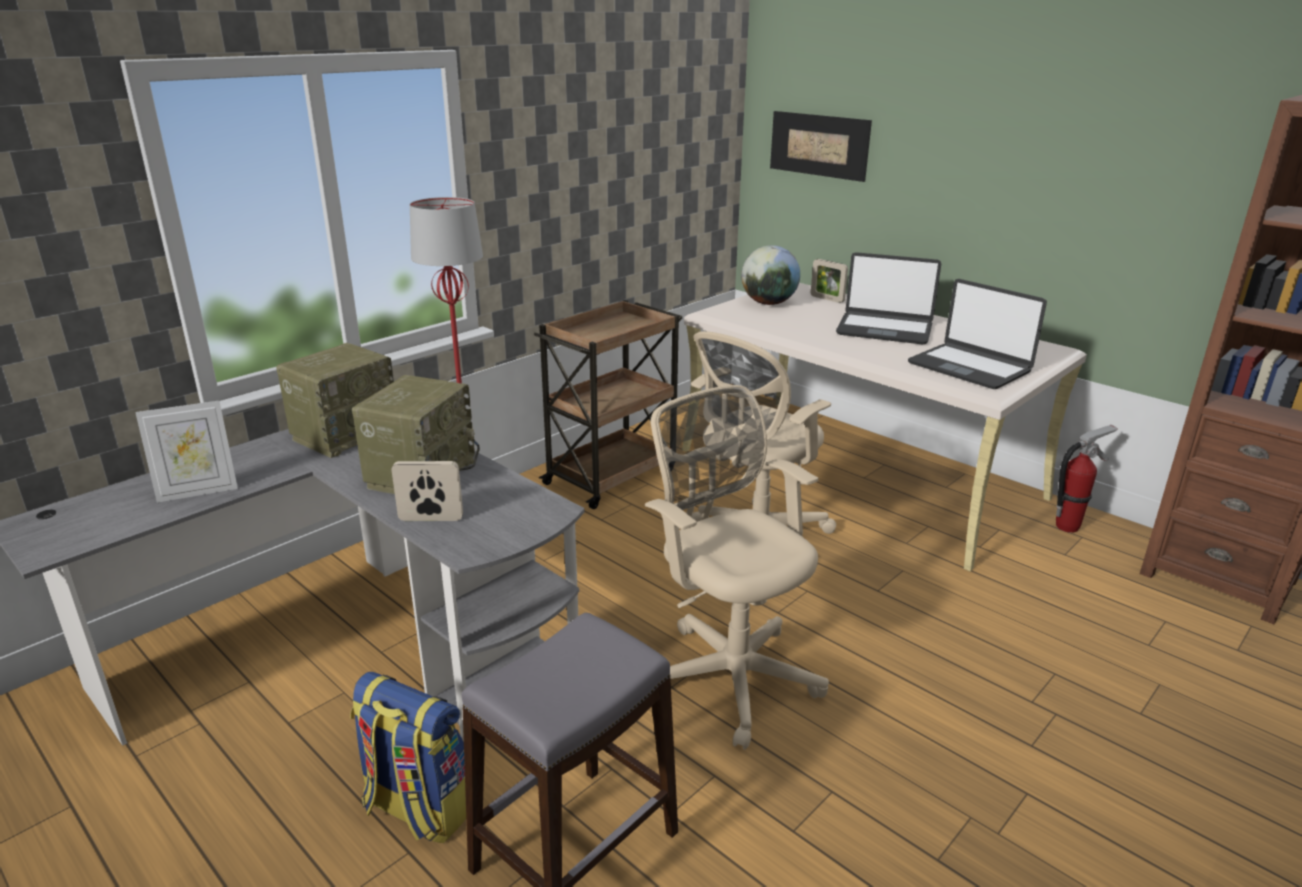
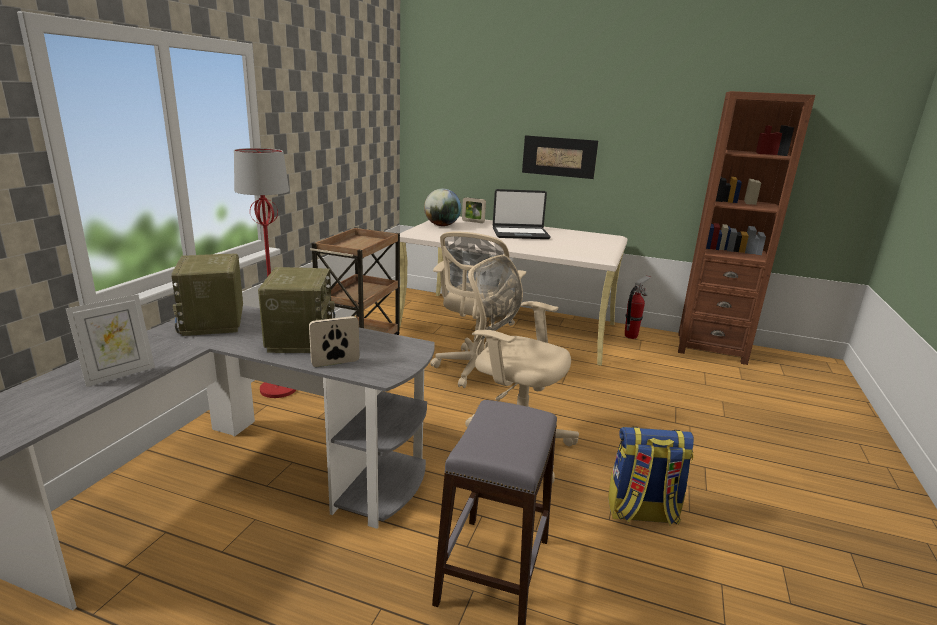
camera: 25 degrees left, 5 degrees down
(346, 433) = (214, 322): radio -> radio turned 150 degrees clockwise
(417, 808) = (367, 578): backpack -> backpack (642, 513)
(819, 145) = (454, 129): picture -> picture (559, 157)
(969, 367) = (582, 247): laptop -> none

